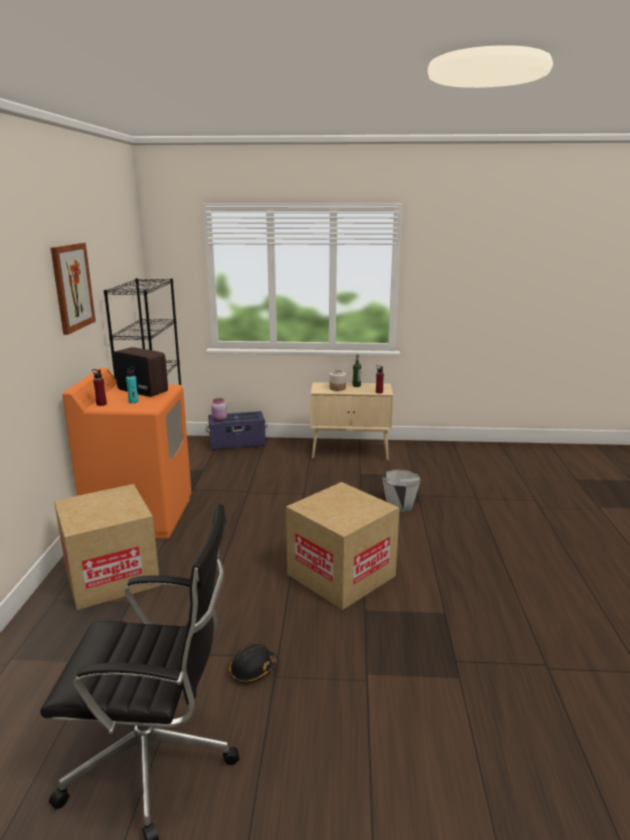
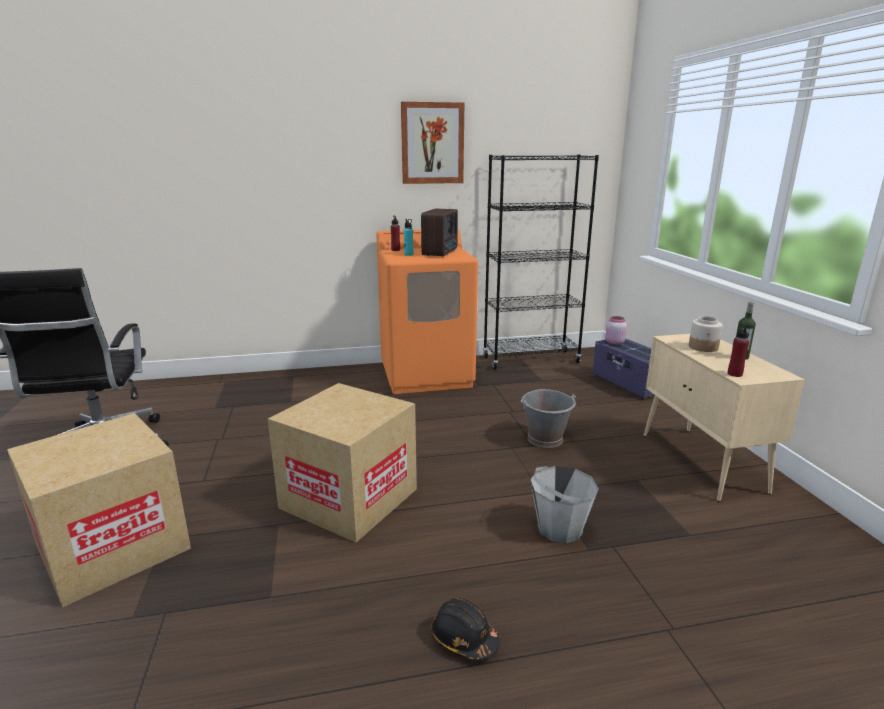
camera: 75 degrees right, 0 degrees up
(111, 576) = (325, 386): cardboard box -> cardboard box (113, 547)
(253, 670) = (188, 471): black hard hat -> black hard hat (463, 639)
(298, 488) = (545, 439): none -> grey bucket

